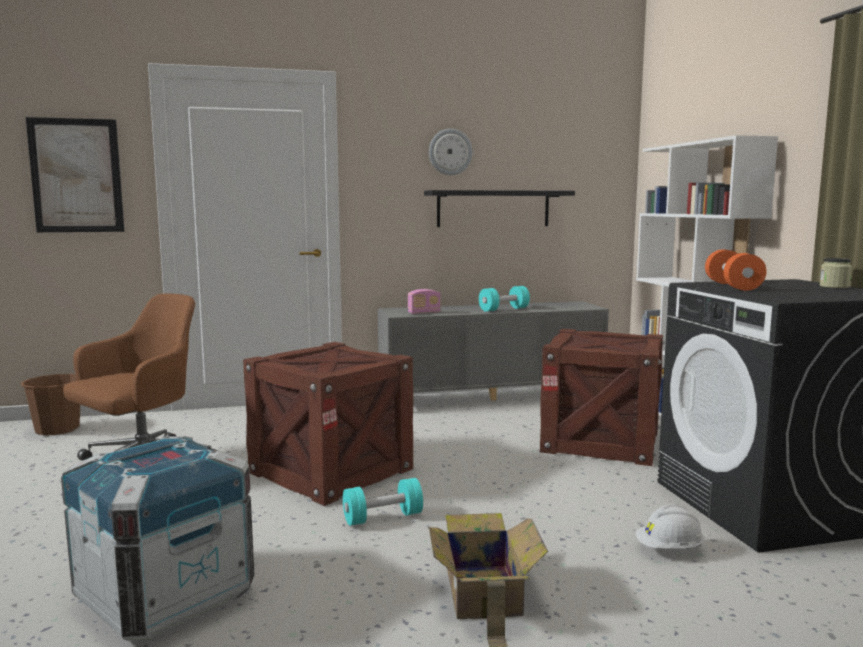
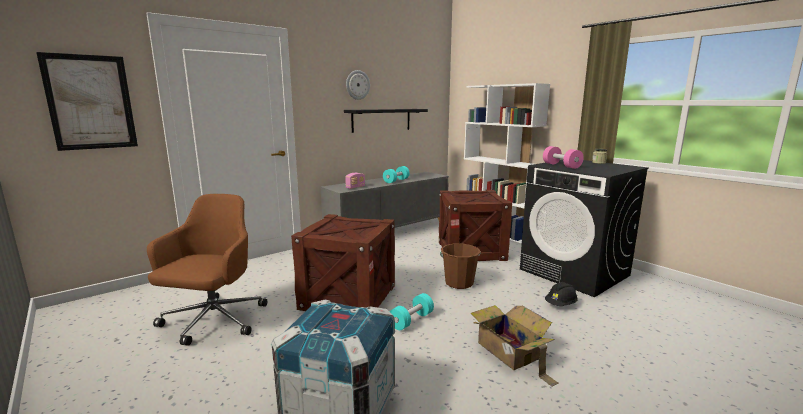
camera: 25 degrees left, 5 degrees up
(57, 429) = (103, 306): brown bucket -> brown bucket (459, 283)
(669, 549) = (560, 304): white hard hat -> black hard hat
(732, 286) = (561, 166): orange dumbbell -> pink dumbbell

